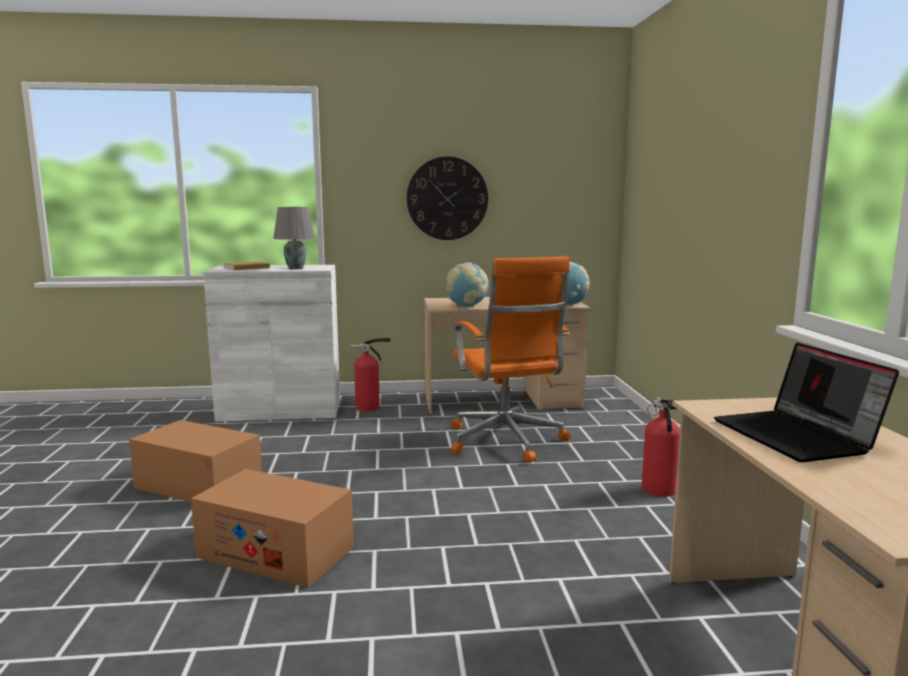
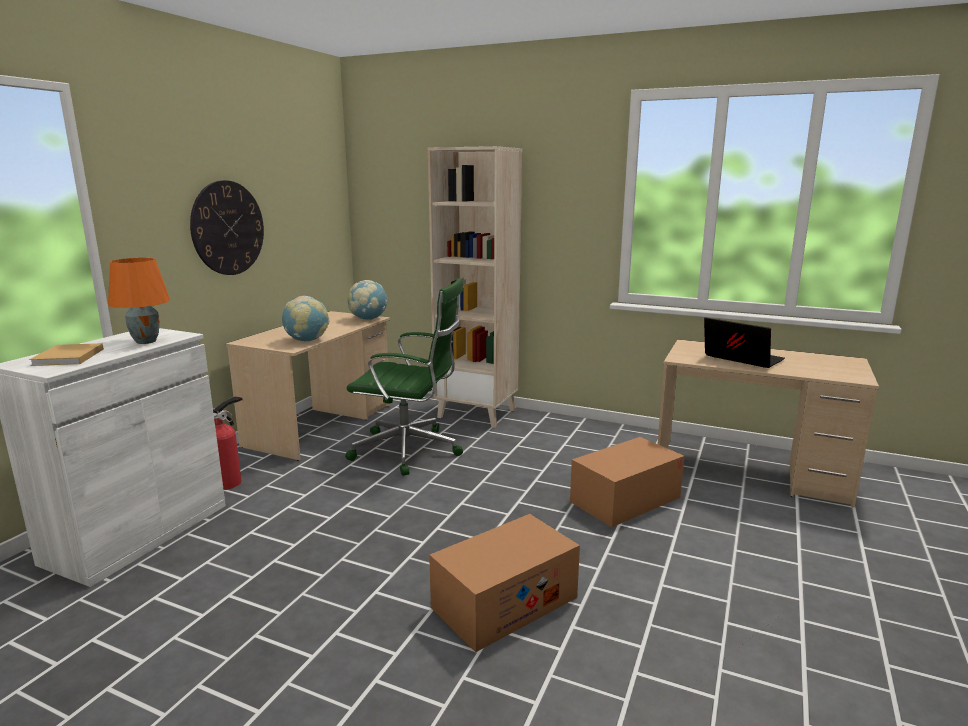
camera: 60 degrees left, 5 degrees up
(198, 485) = (295, 628): cardboard box -> cardboard box (625, 499)
(296, 268) = (146, 341): grey table lamp -> orange table lamp
(506, 442) = (409, 450): orange office chair -> green office chair
(642, 444) = (477, 413): none -> beige bookcase
(659, 491) = (549, 434): fire extinguisher -> none
(797, 437) = (740, 359): laptop -> laptop turned 150 degrees counterclockwise

